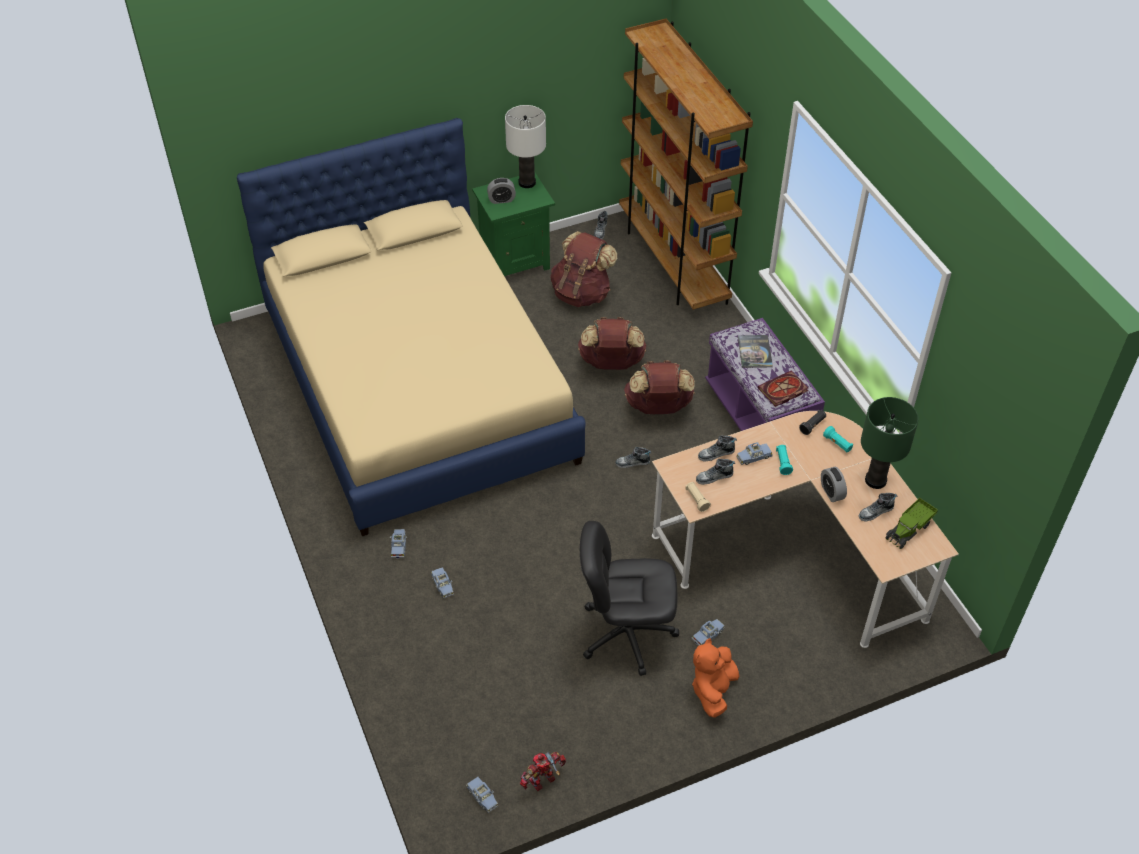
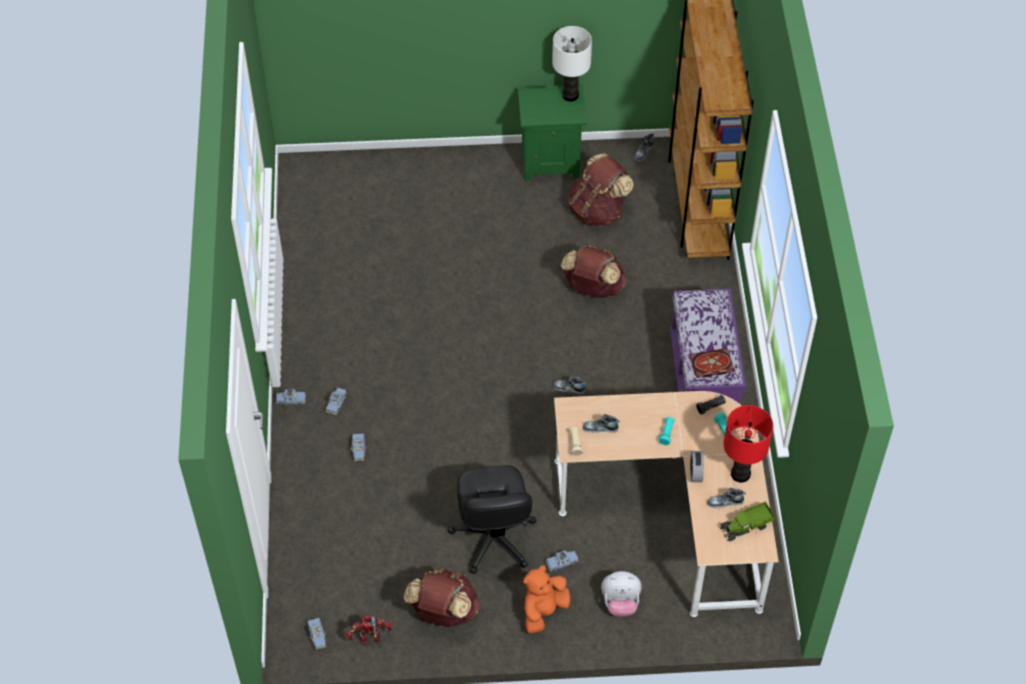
camera: 20 degrees right, 5 degrees up
(418, 386) = (412, 261): beige bed -> none
(501, 200) = (539, 107): alarm clock -> none
(626, 633) = (493, 538): black office chair -> black office chair turned 120 degrees counterclockwise
(658, 407) = (616, 343): brown backpack -> brown backpack (443, 612)
(716, 454) = (612, 408): shoe -> none
(753, 457) = (644, 420): blue toy car -> blue toy car (291, 400)
(754, 352) = (704, 320): book -> none
(786, 657) = (620, 603): none -> plush toy
(875, 480) = (740, 473): green table lamp -> red table lamp

